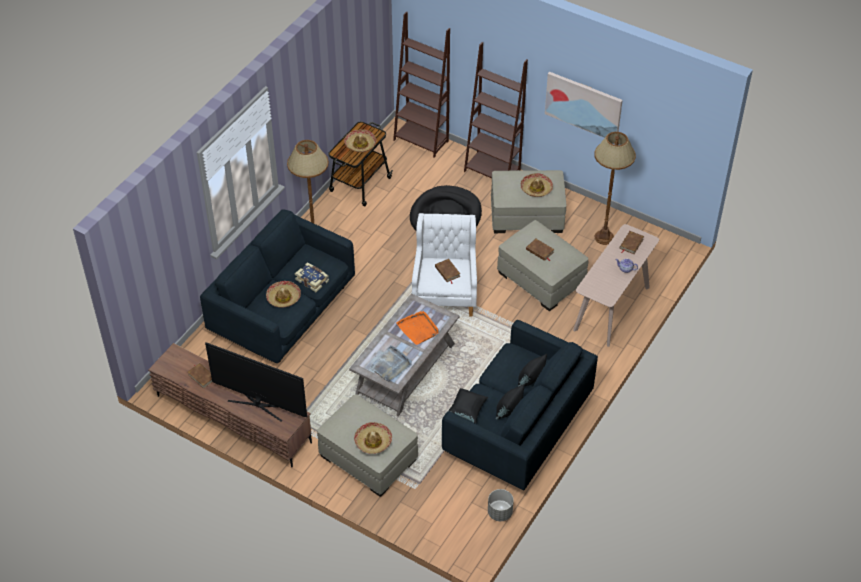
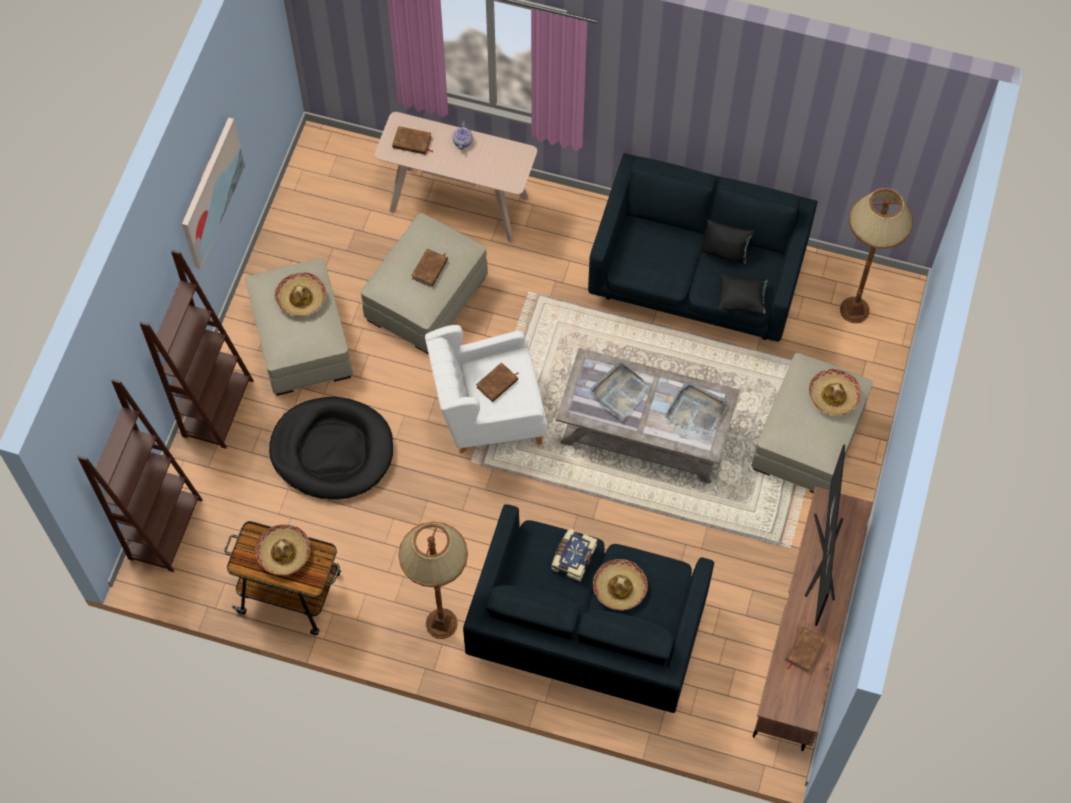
camera: 105 degrees left, 15 degrees up
(418, 329) = (619, 392): orange tray -> grey tray
(500, 513) = (834, 269): grey planter -> none
(531, 379) = (665, 237): black pillow -> none
(604, 237) = (323, 235): brown floor lamp -> brown floor lamp (854, 310)

